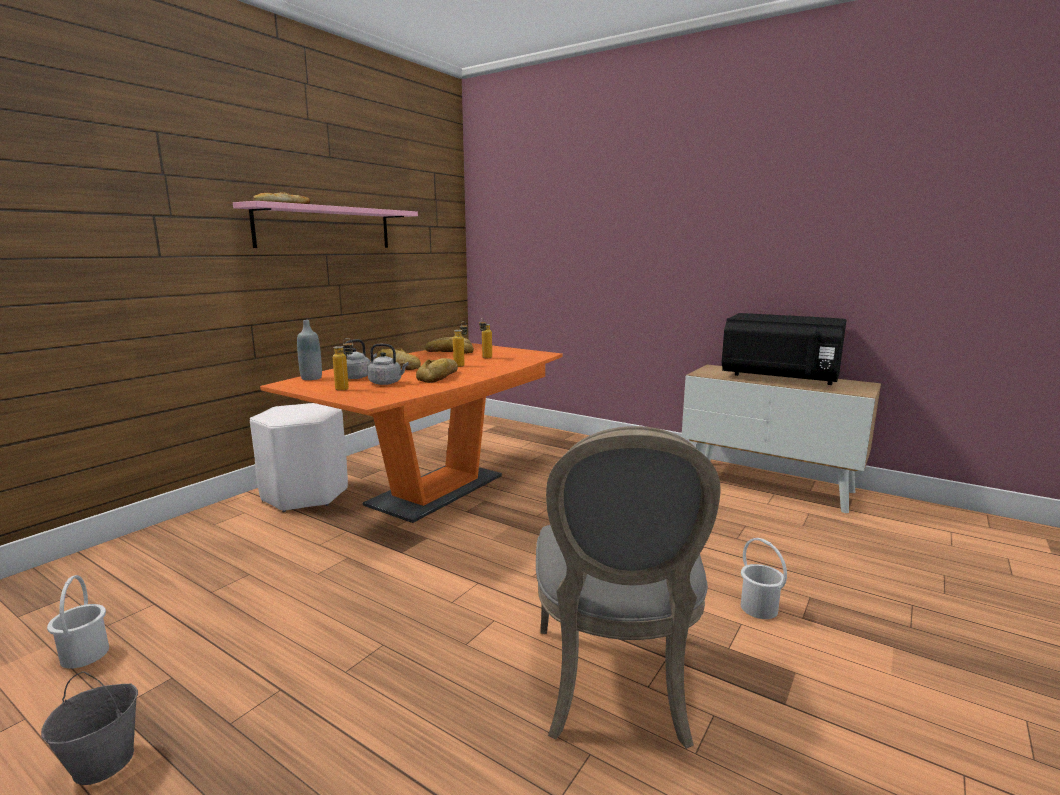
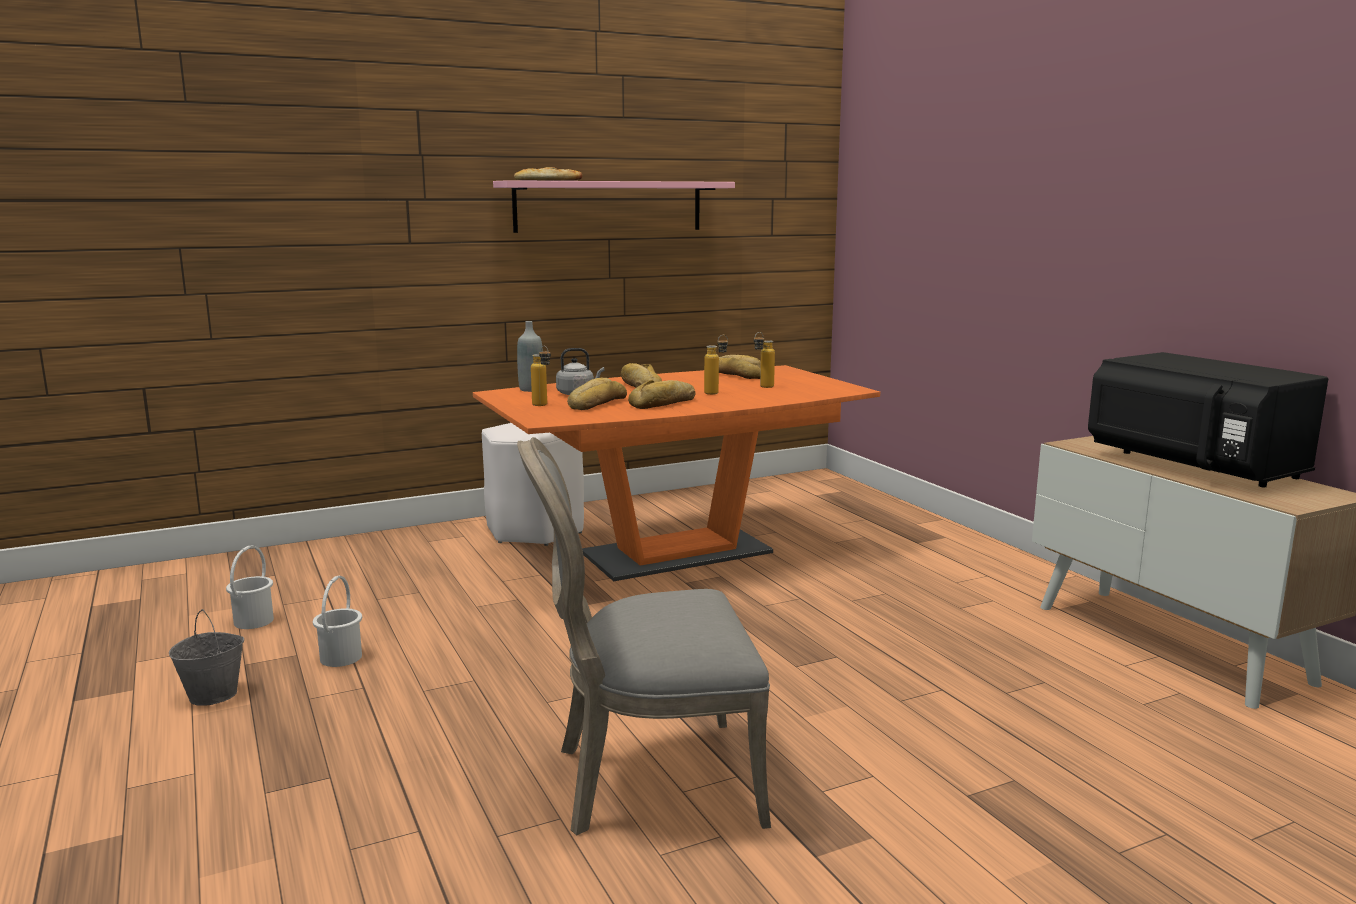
camera: 30 degrees right, 0 degrees up
(387, 383) = (595, 403): grey kettle -> bread
(615, 687) = (648, 780): grey chair -> grey chair turned 45 degrees clockwise
(759, 608) = (921, 769): white bucket -> white bucket (342, 657)

